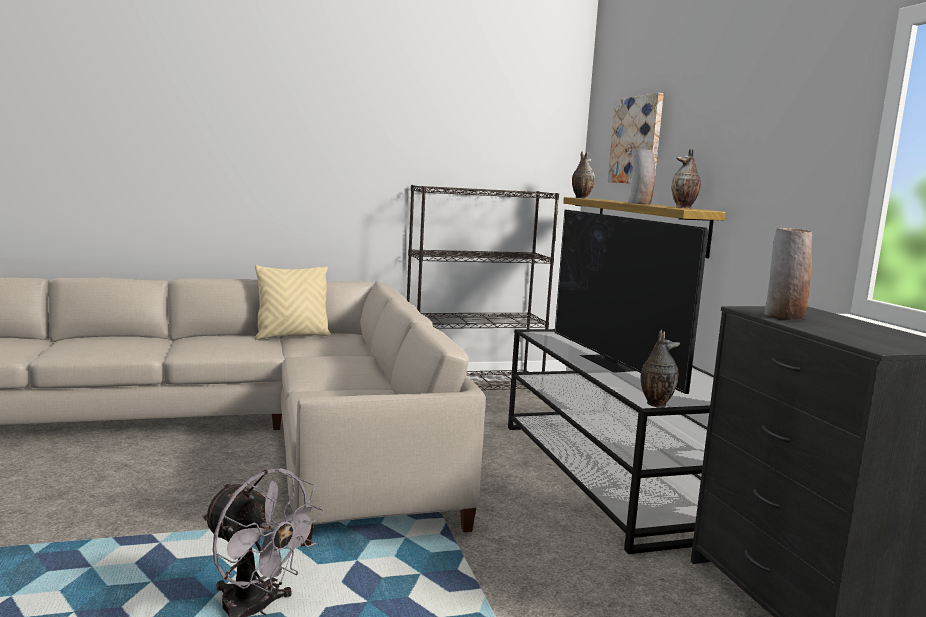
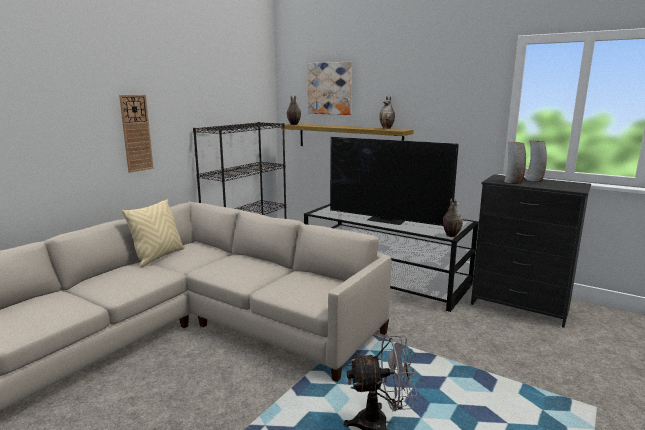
camera: 40 degrees left, 5 degrees up
(323, 181) = (136, 133): none -> wall clock
(639, 203) = (351, 127): vase -> vase (534, 180)

